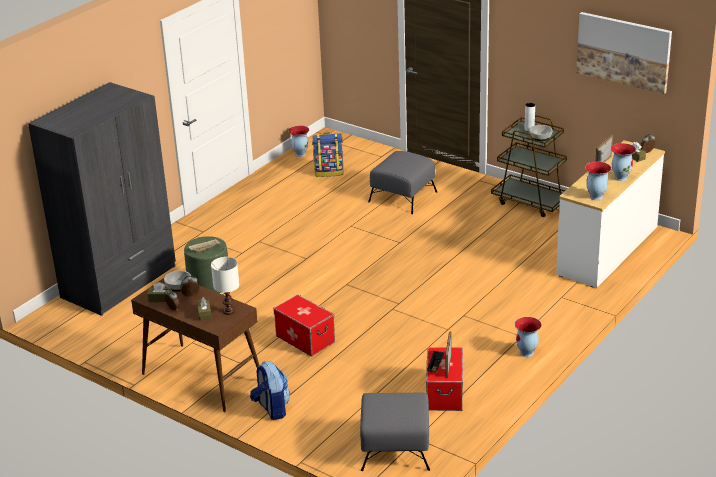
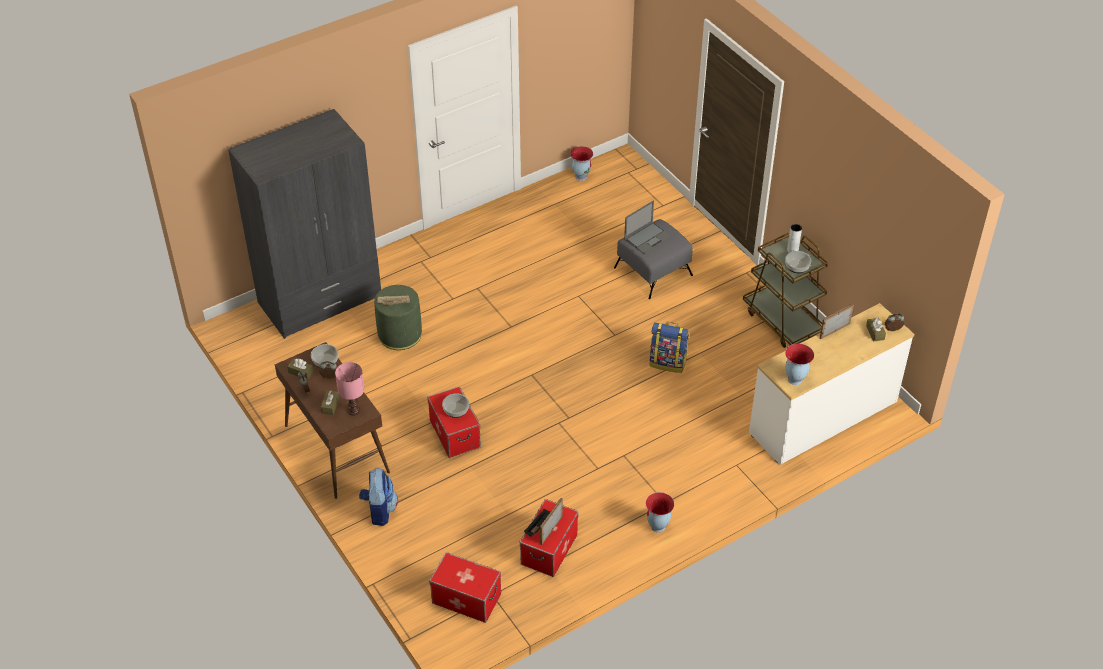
camera: 20 degrees right, 15 degrees up
(229, 311) = (354, 410): white table lamp -> pink table lamp
(305, 310) = (456, 410): none -> bowl
(329, 172) = (597, 212): backpack -> backpack (668, 362)
(395, 162) = (647, 237): none -> laptop
(395, 448) = (466, 599): grey ottoman -> storage box
(621, 177) = (840, 359): vase -> none
(623, 51) = (893, 216): picture -> none

